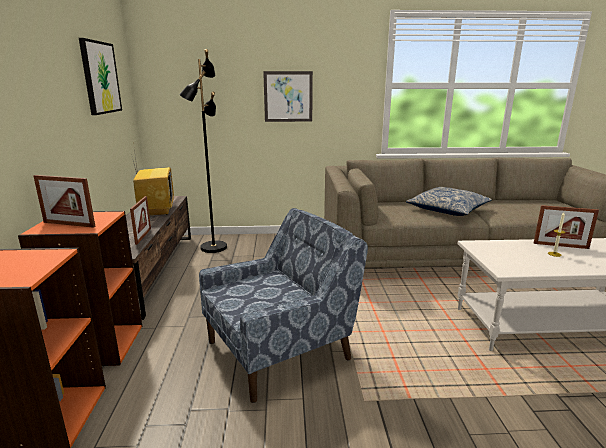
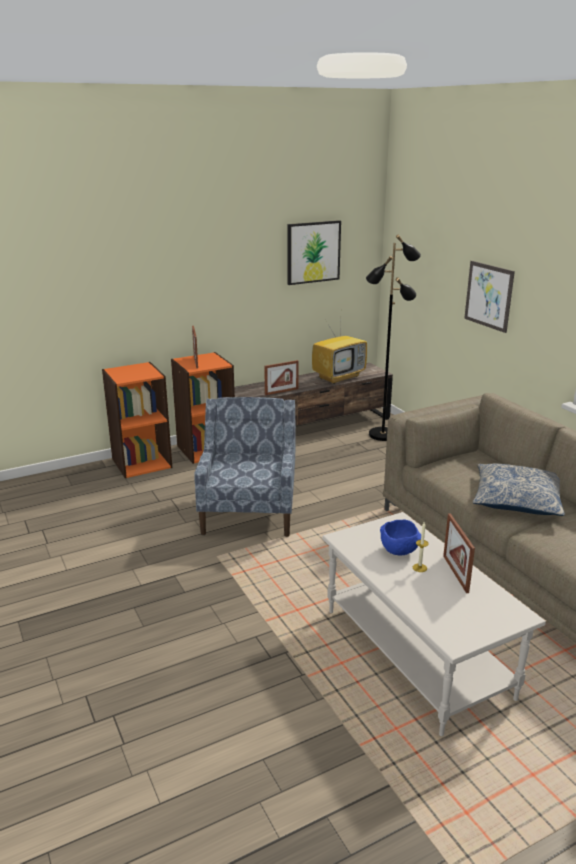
camera: 65 degrees right, 5 degrees up
(281, 350) = (249, 511): blue armchair -> blue armchair turned 120 degrees counterclockwise
(528, 254) = (400, 551): none -> blue bowl

